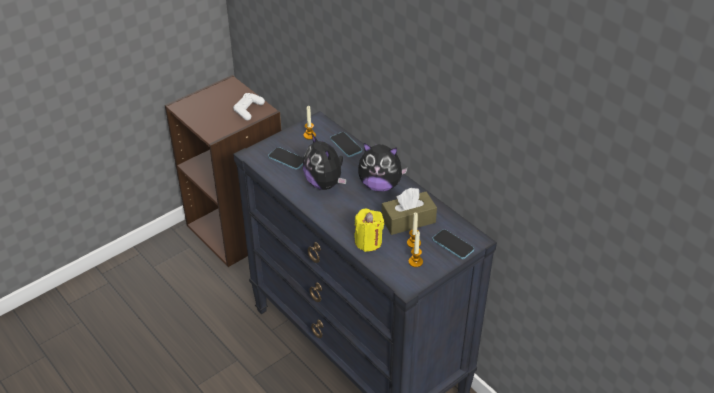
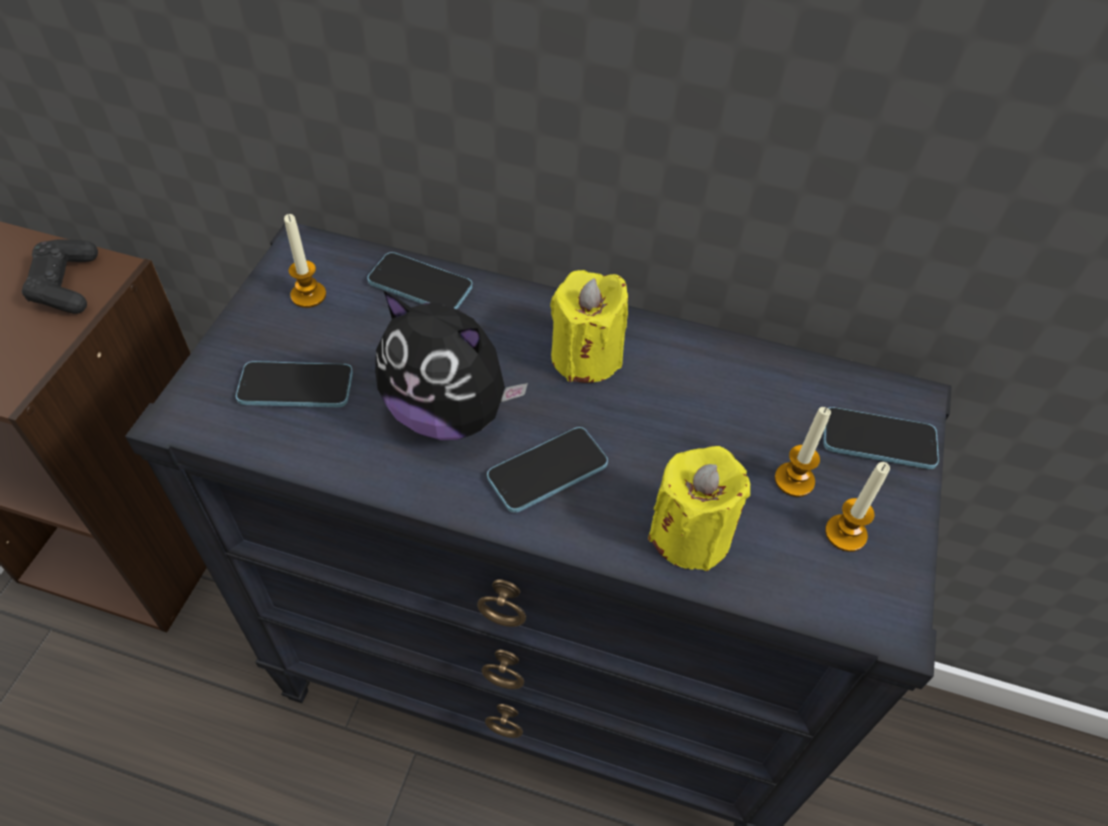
camera: 35 degrees left, 10 degrees up
(248, 110) = (66, 285): white game controller -> black game controller
(341, 209) = (547, 471): none -> phone
(380, 185) = (586, 357): plush toy -> yellow candle
(408, 220) = (728, 422): brown tissue box -> none

